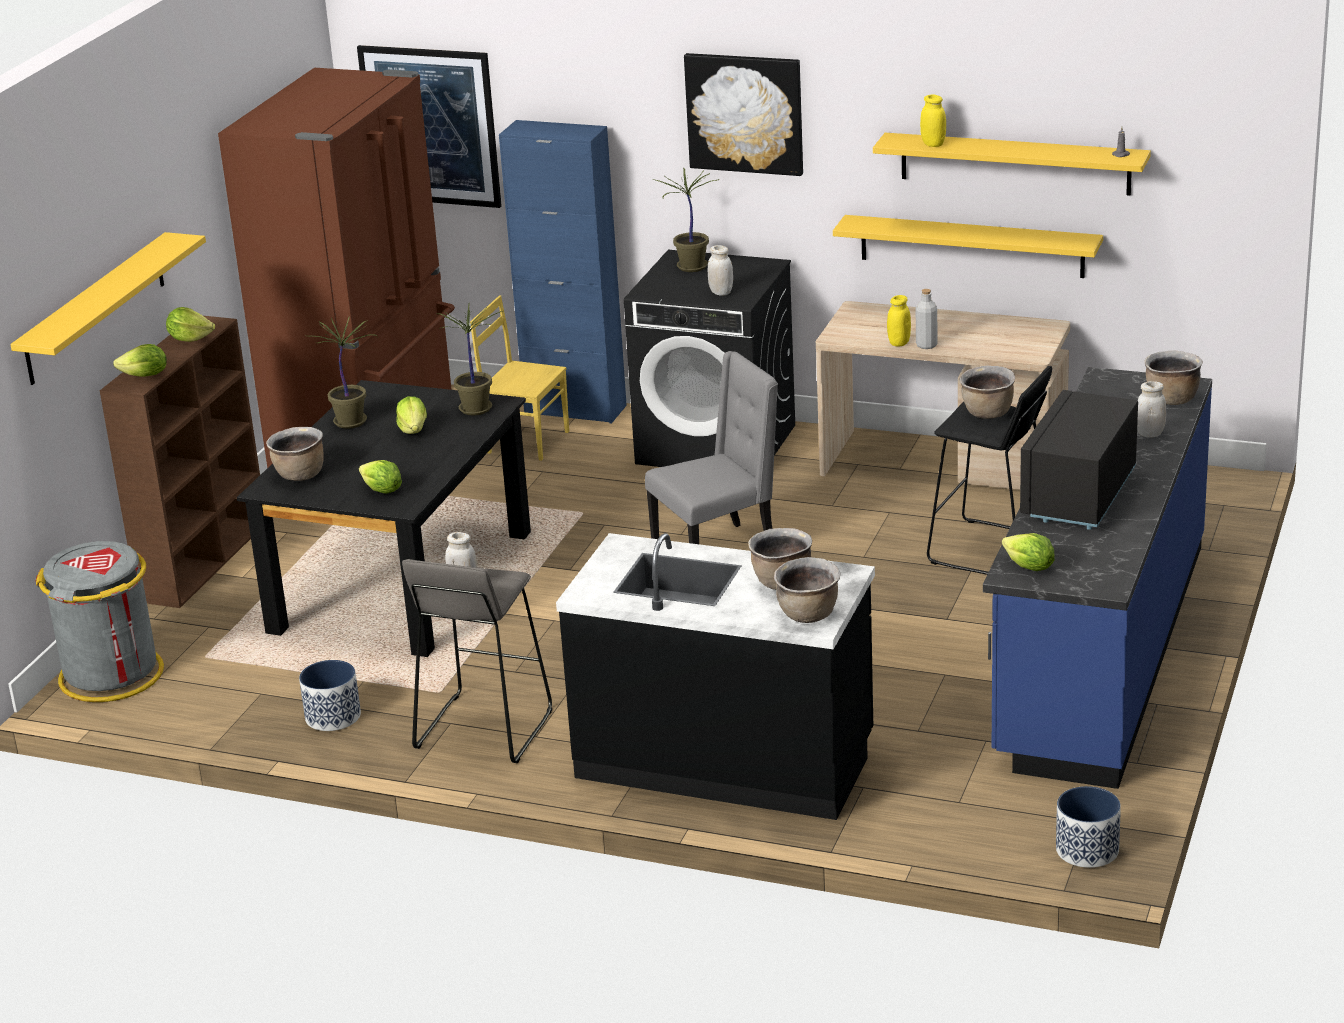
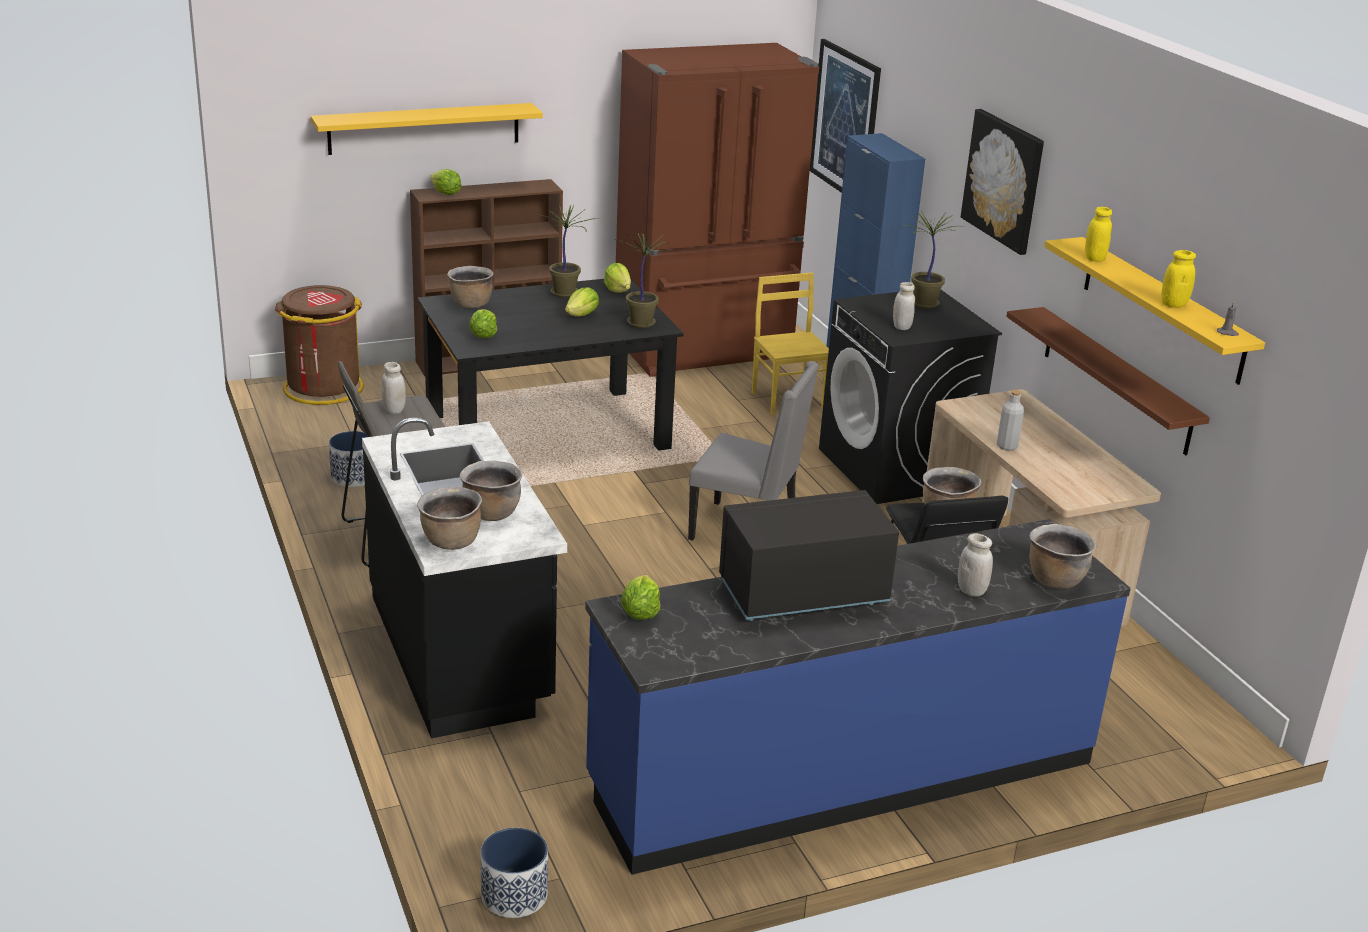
camera: 45 degrees right, 0 degrees up
(112, 675) = (323, 388): grey trash can -> brown trash can
(190, 338) = (515, 188): lettuce -> lettuce (618, 290)
(899, 343) = (991, 434): yellow jar -> yellow jar (1173, 304)
(971, 246) = (1116, 380): yellow shelf -> brown shelf

